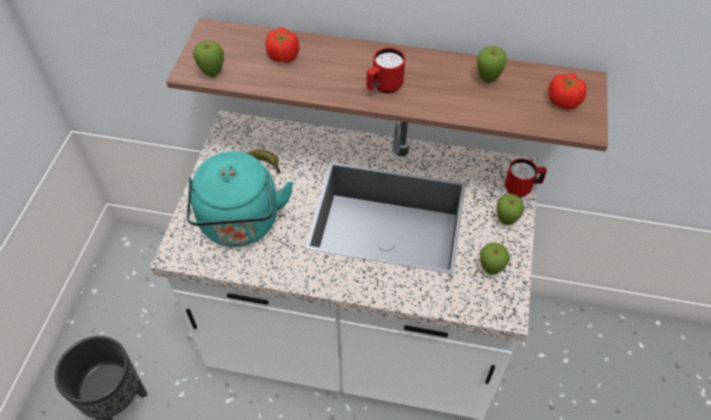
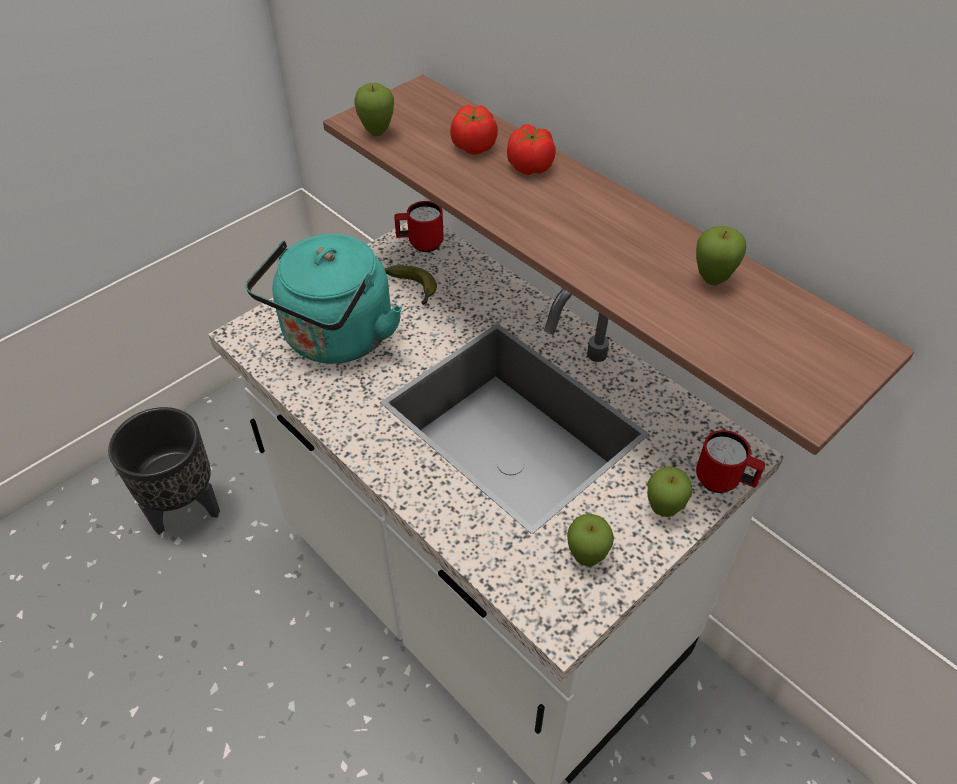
camera: 35 degrees right, 5 degrees down
(383, 87) = (559, 229): red mug -> red mug (420, 244)
(563, 101) = (802, 355): tomato -> tomato (530, 166)

